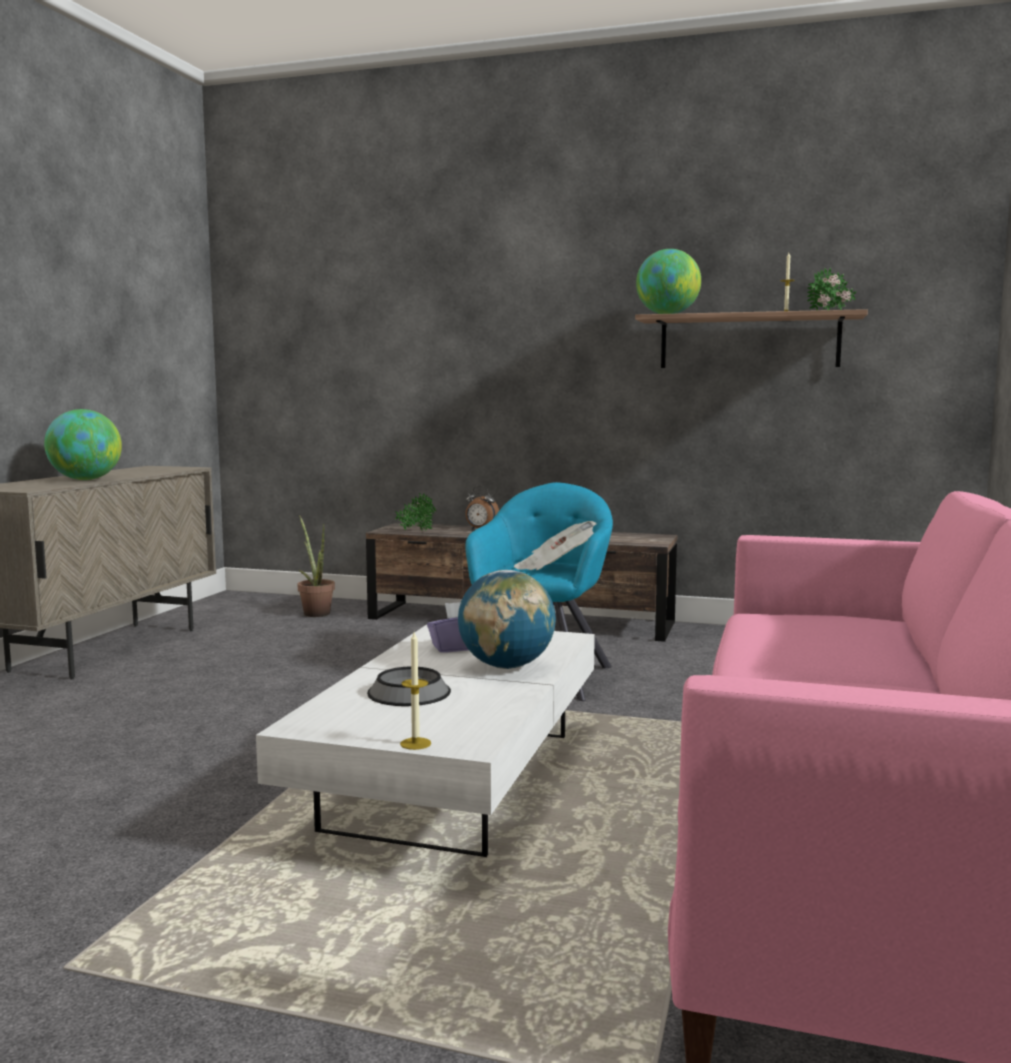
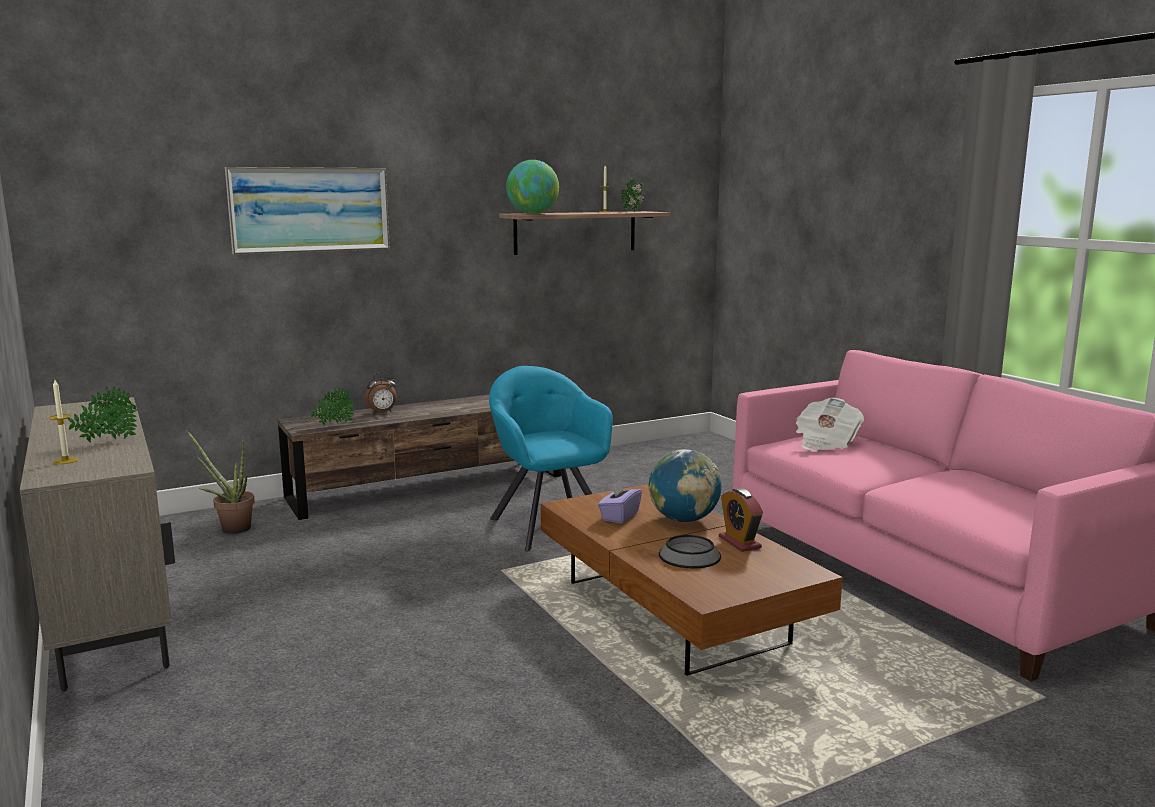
camera: 45 degrees left, 5 degrees up
(85, 480) = (107, 441): globe -> potted plant
(415, 743) = (787, 582): candle -> candle (66, 460)
(438, 315) = (310, 209): none -> picture
(456, 781) = (675, 613): white coffee table -> brown coffee table
(493, 699) = (739, 542): none -> alarm clock
(554, 568) = (564, 437): newspaper -> newspaper (825, 443)

